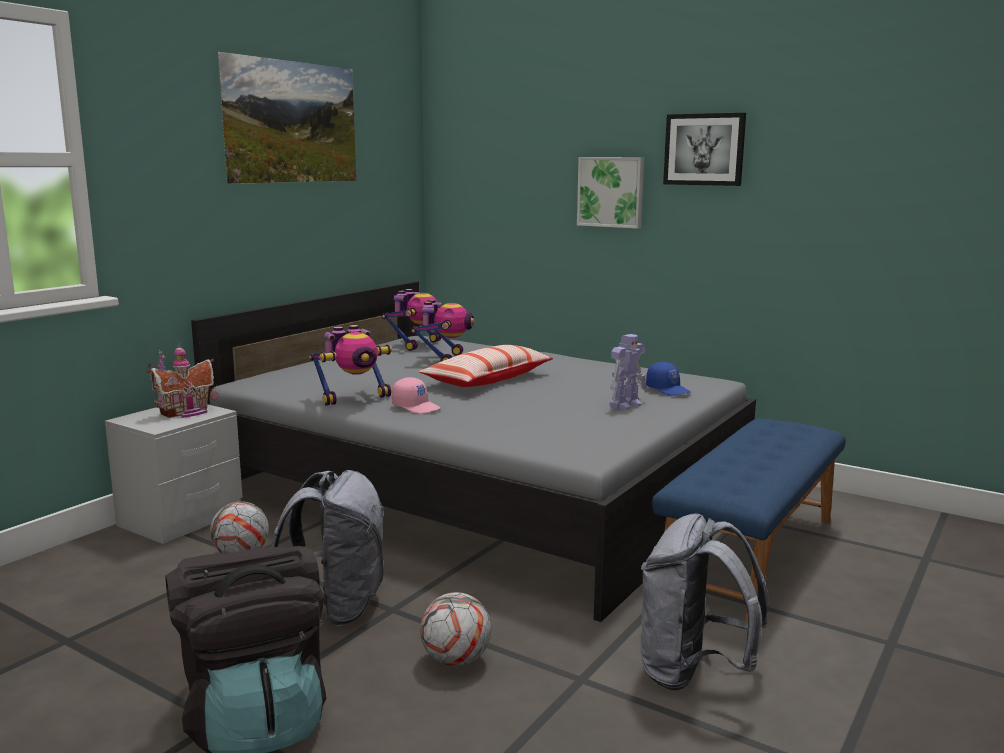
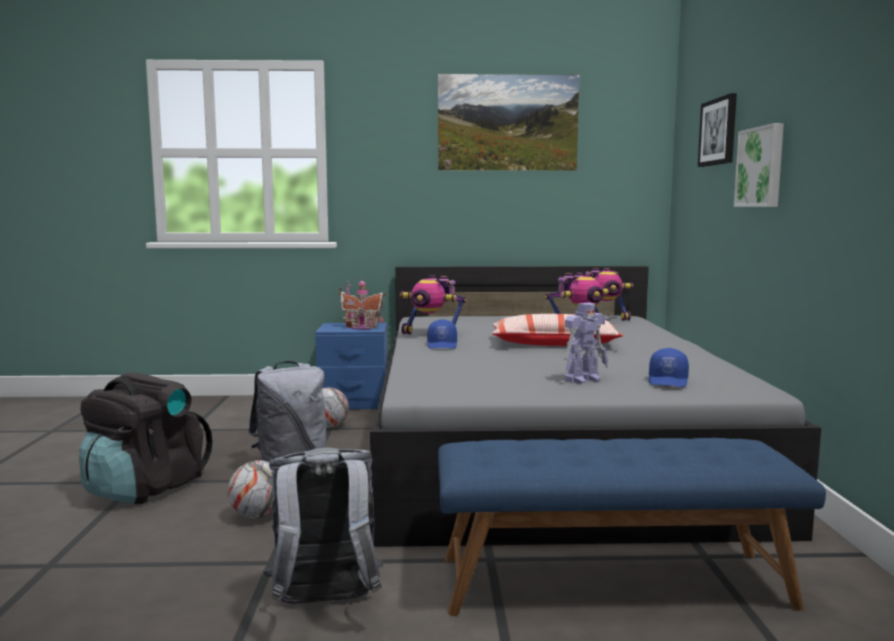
camera: 55 degrees right, 5 degrees down
(180, 519) = (354, 402): grey nightstand -> blue nightstand
(416, 407) = (442, 345): pink cap -> blue cap
(626, 405) = (583, 379): toy robot -> toy robot turned 45 degrees counterclockwise
(704, 149) = (825, 104): picture -> picture (718, 132)

